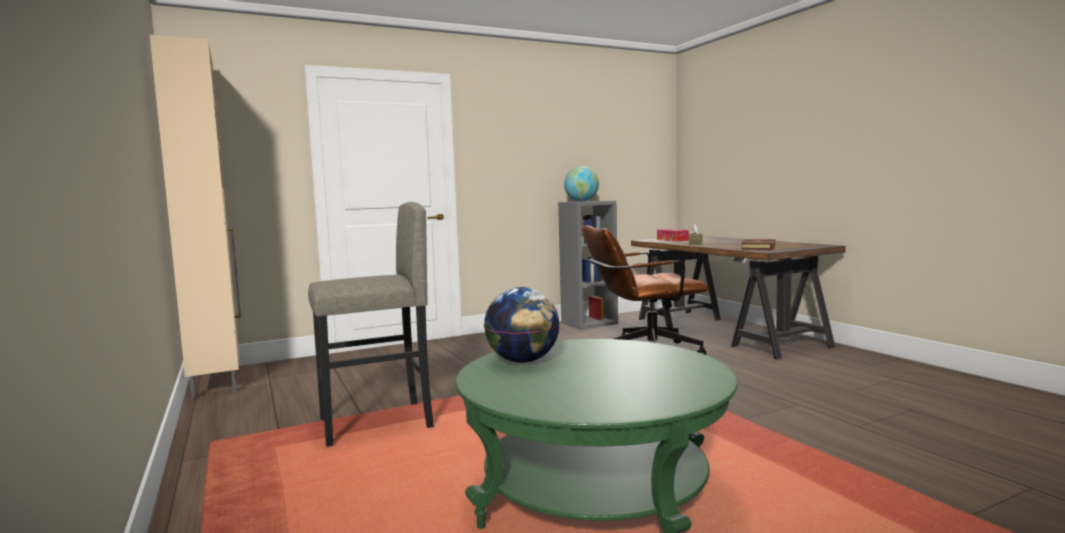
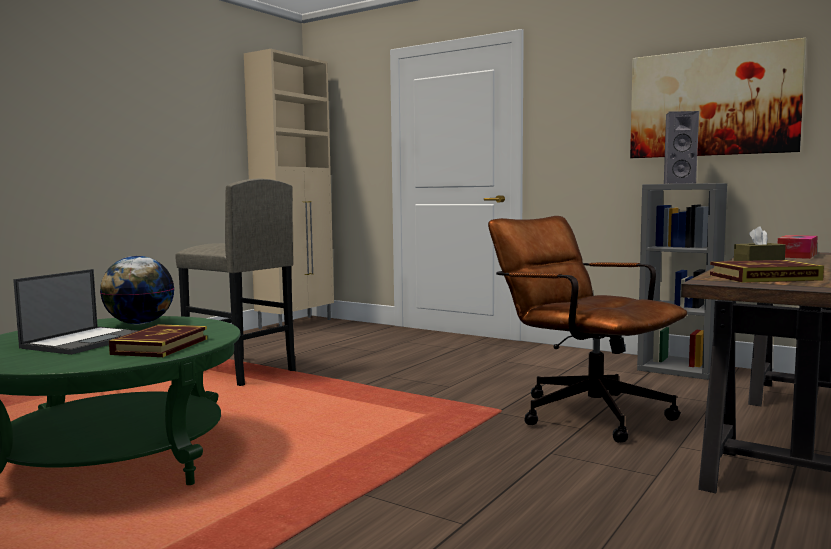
camera: 60 degrees right, 0 degrees up
(581, 201) = (677, 183): globe -> grey speaker
(582, 149) = (712, 102): none -> picture
(596, 377) = (85, 341): none -> laptop
(654, 357) = (160, 346): none -> book

